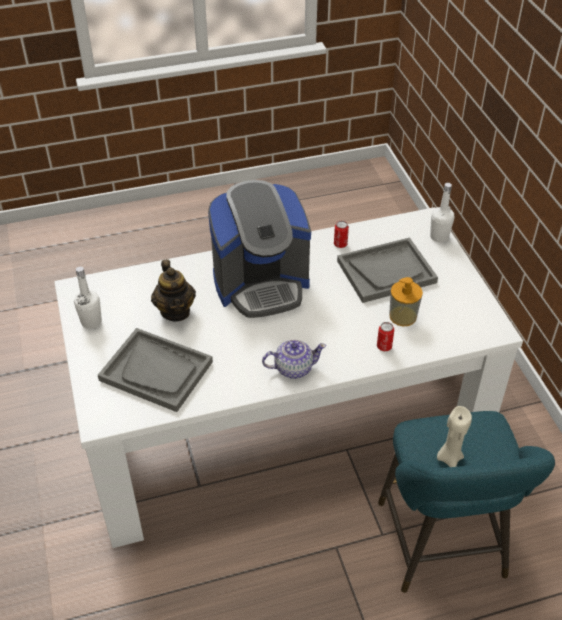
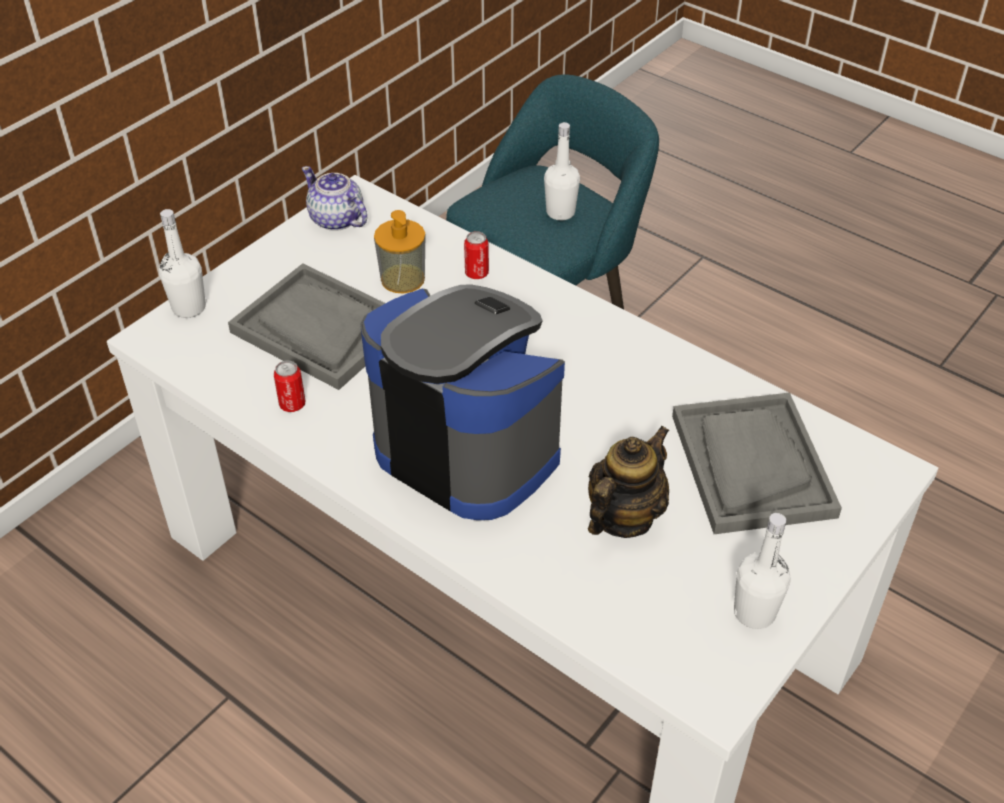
camera: 125 degrees left, 0 degrees up
(293, 368) = (598, 334): teapot -> teapot (336, 220)
(449, 457) = (560, 212): beige candle -> white bottle

